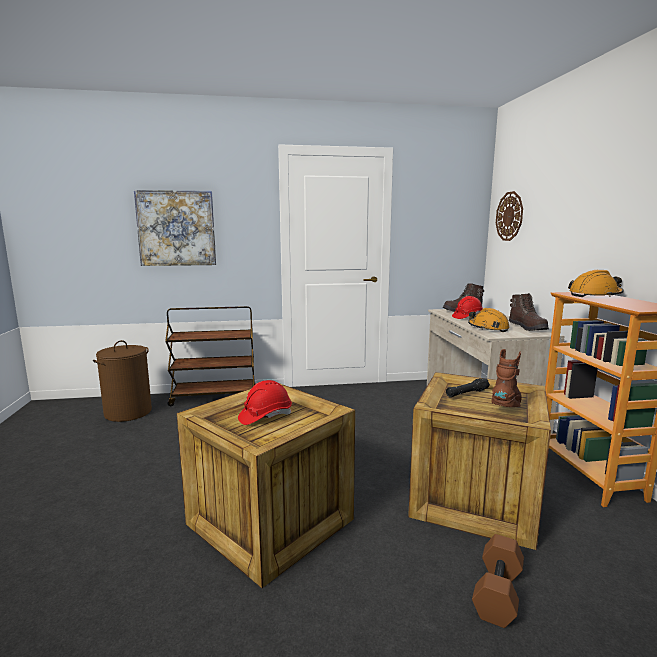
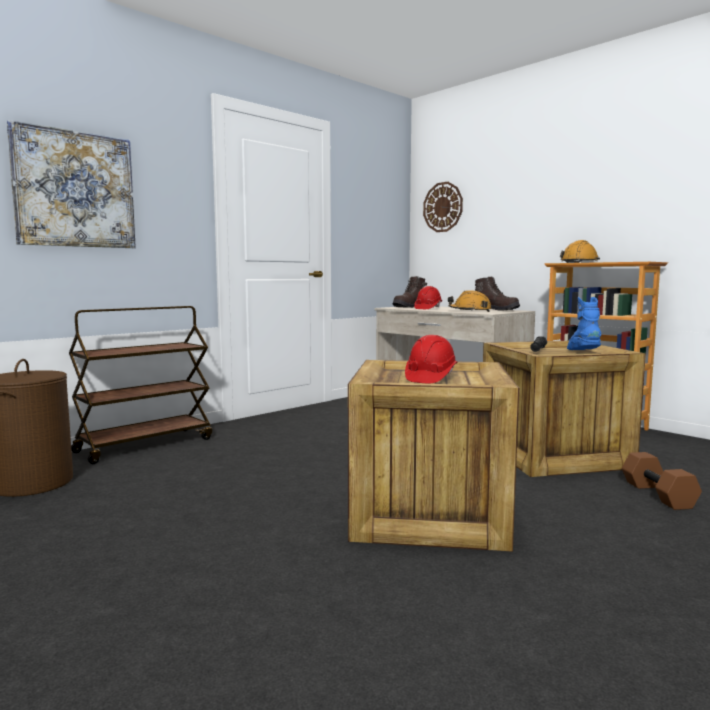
camera: 35 degrees left, 5 degrees down
(507, 408) = (583, 353): brown boot -> blue boot

